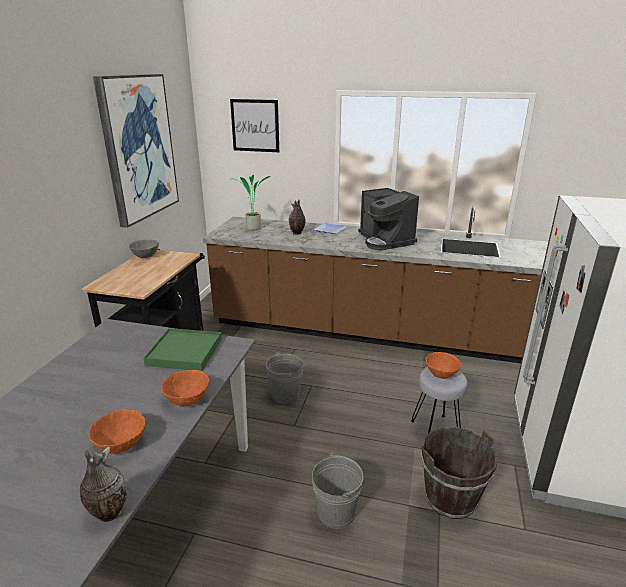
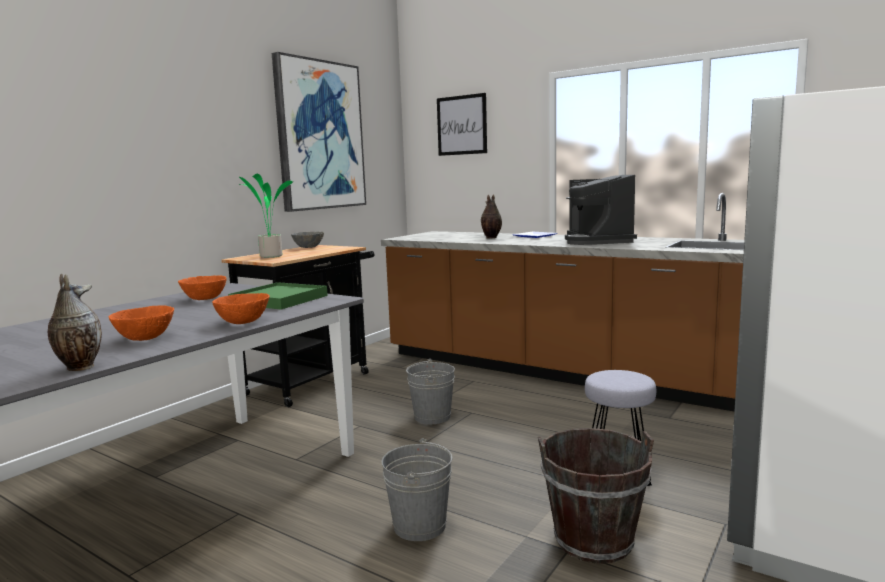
camera: 20 degrees right, 15 degrees down
(252, 228) = (443, 235): potted plant -> potted plant (269, 256)
(441, 374) = (618, 376): orange bowl -> orange bowl (205, 298)

